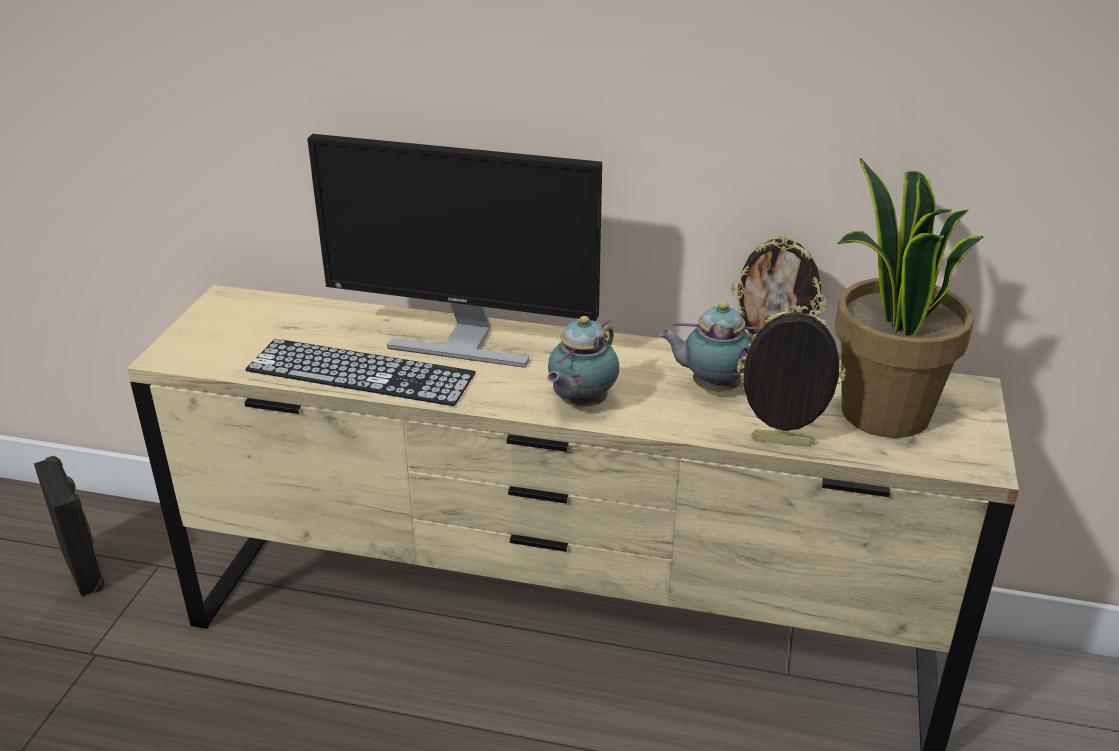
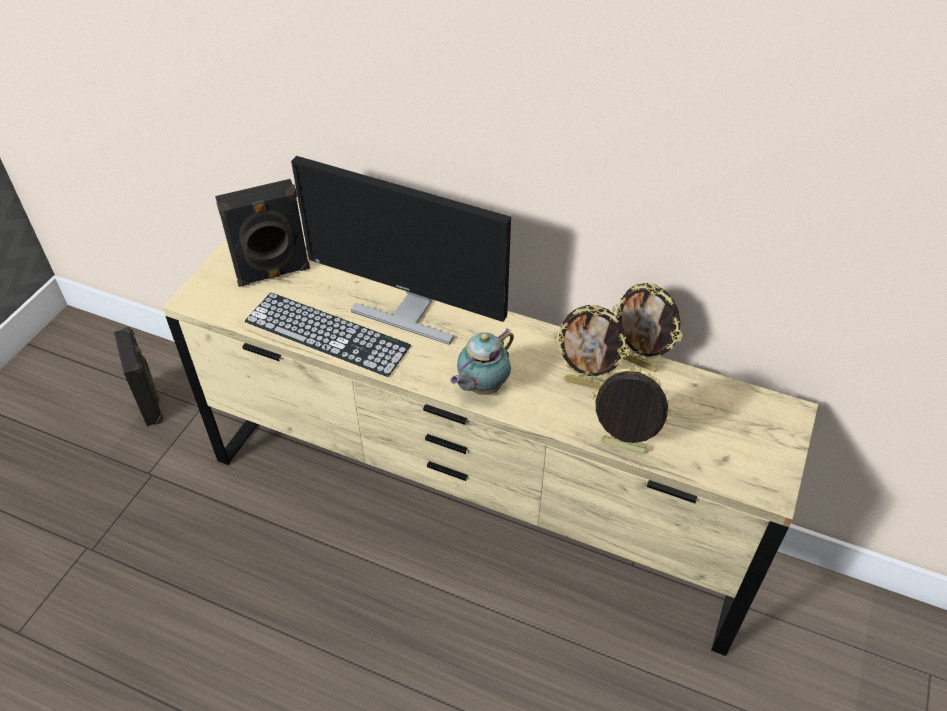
camera: 10 degrees right, 15 degrees up
(274, 322) = (273, 274): none -> black speaker
(712, 387) = (586, 383): teapot -> picture frame
(882, 413) = (711, 427): potted plant -> none

